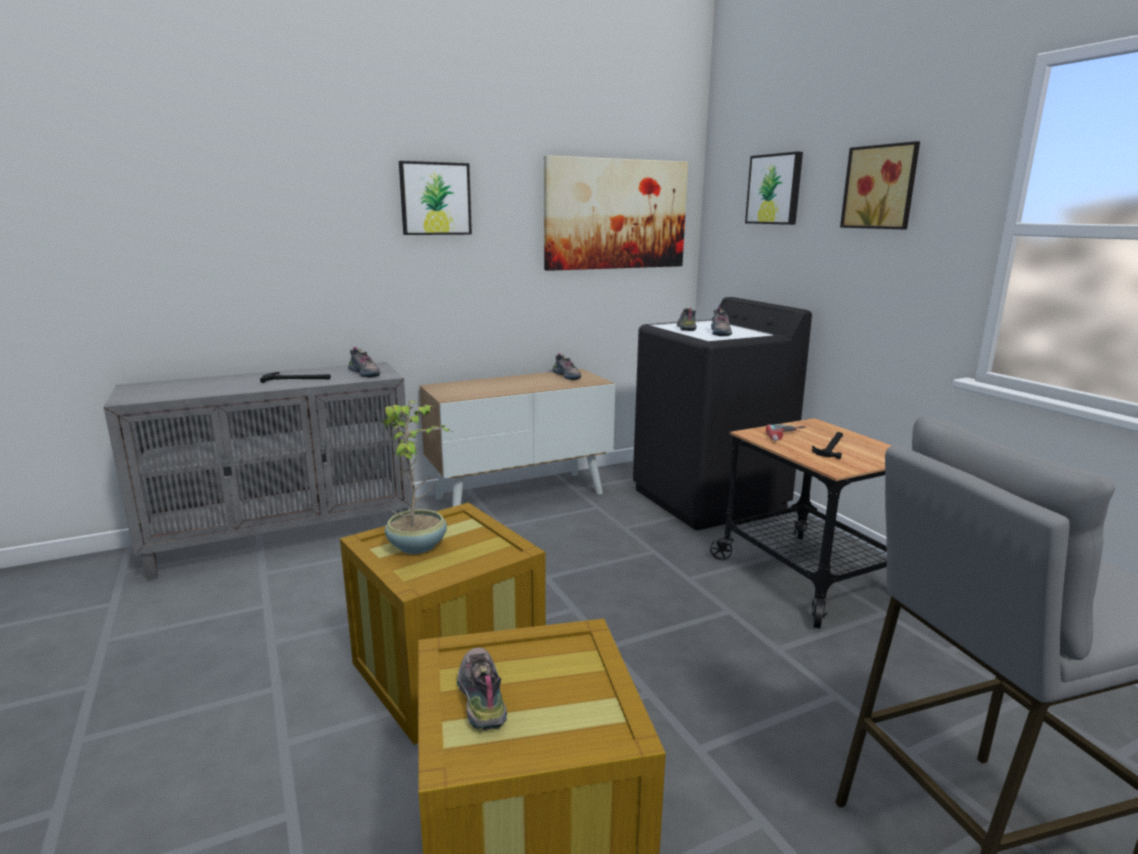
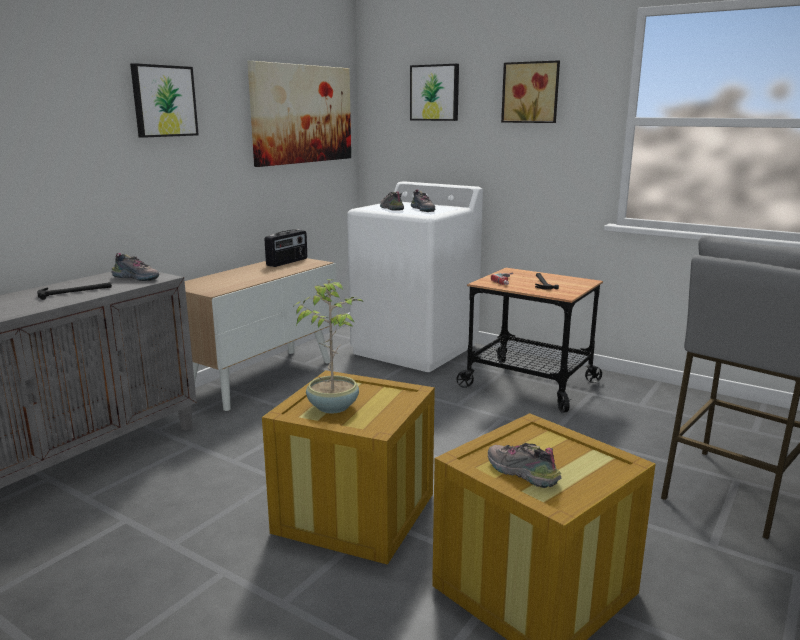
camera: 30 degrees left, 0 degrees up
(568, 376) = (287, 262): shoe -> radio
(709, 499) = (415, 349): black washing machine -> white washing machine

